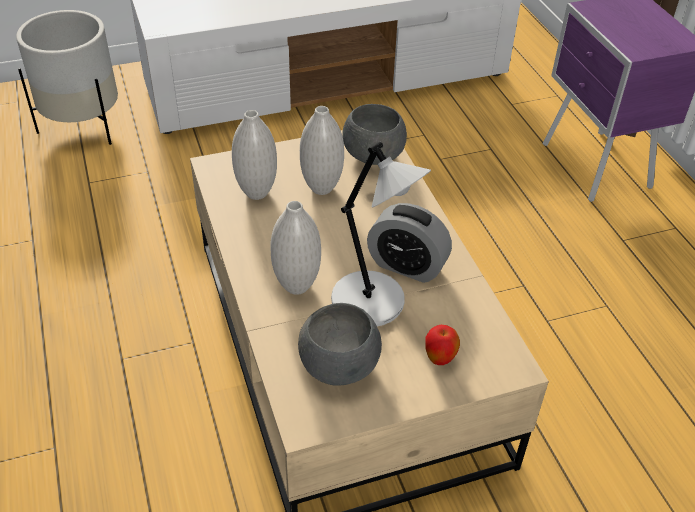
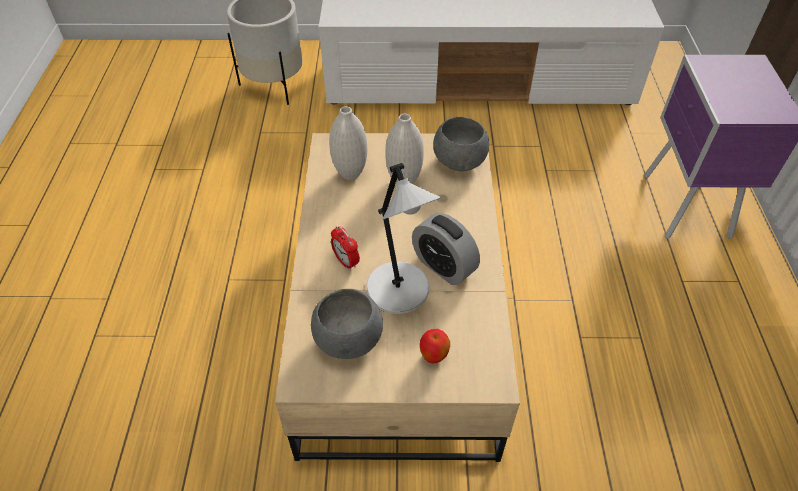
camera: 20 degrees right, 5 degrees up
(297, 286) = (346, 262): white vase -> alarm clock

